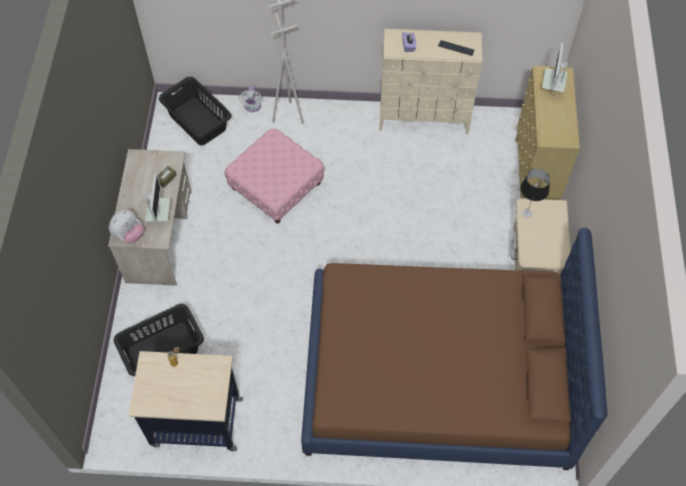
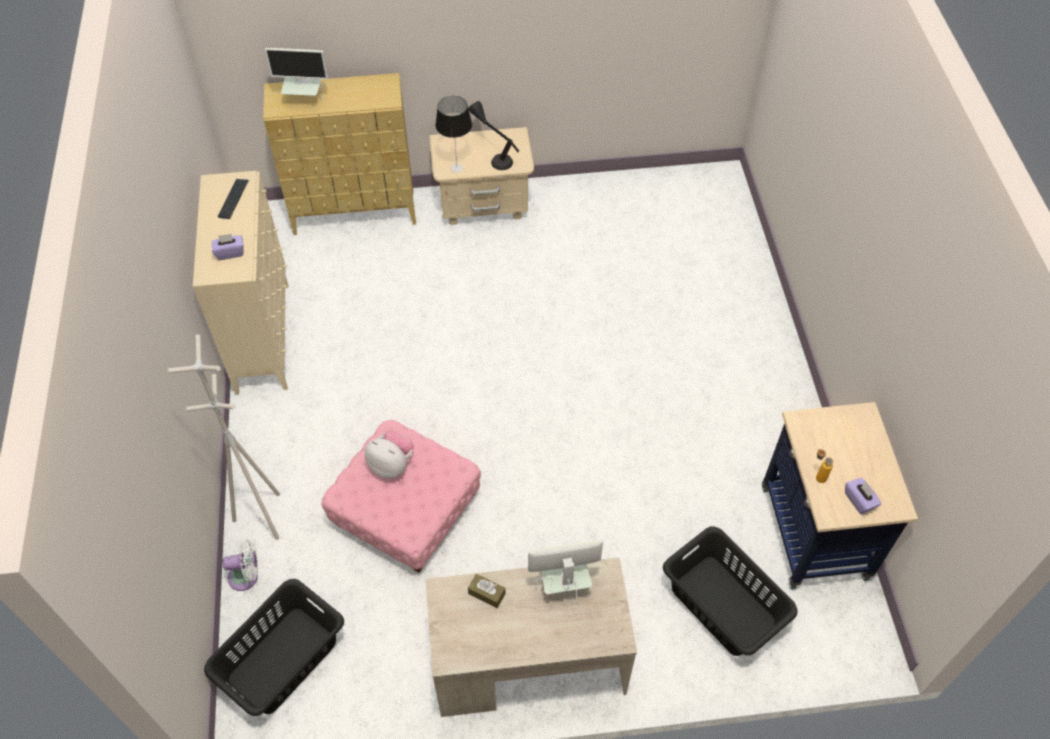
camera: 100 degrees left, 5 degrees down
(129, 235) = (608, 624): plush toy -> plush toy (392, 465)
(151, 382) = (859, 501): none -> purple tissue box
(437, 377) = (662, 282): brown bed -> none
(538, 240) = (494, 156): none -> black table lamp

